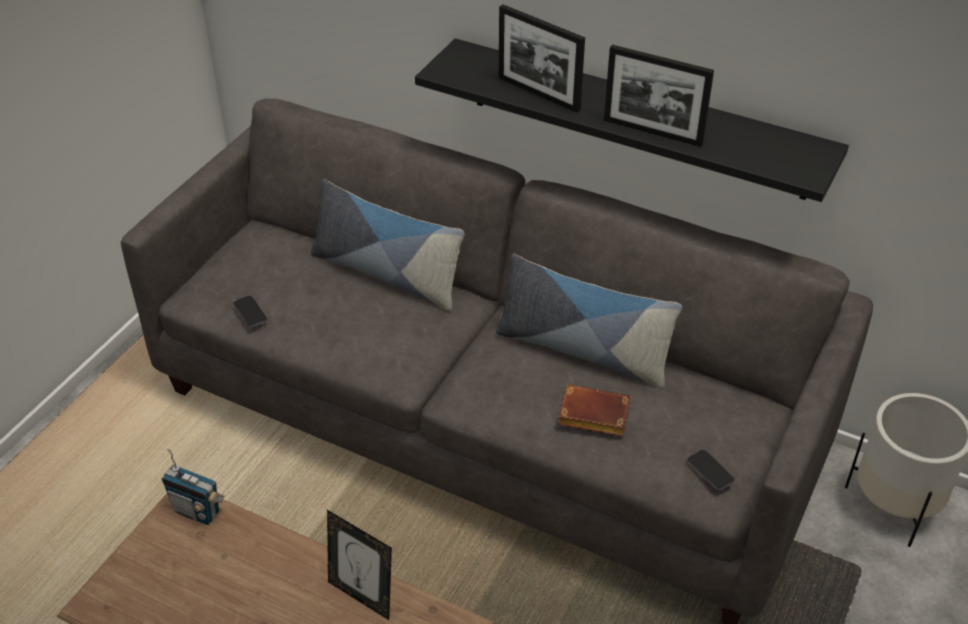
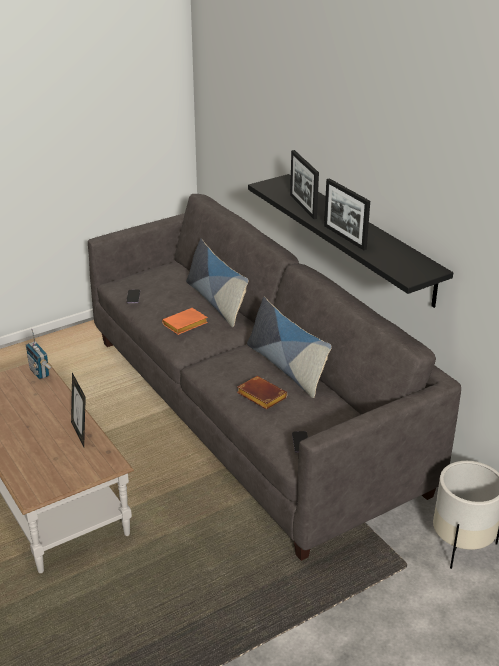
camera: 30 degrees right, 10 degrees down
(380, 336) = (184, 325): none -> orange book

